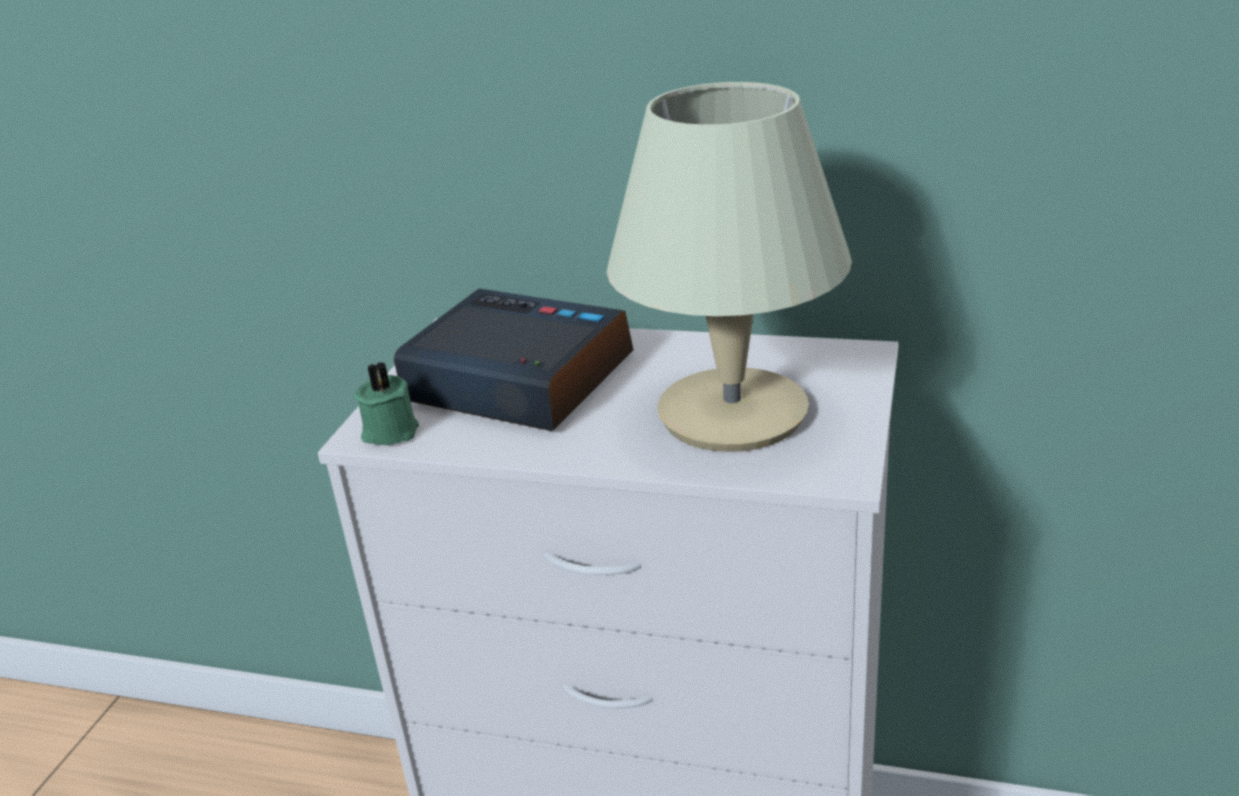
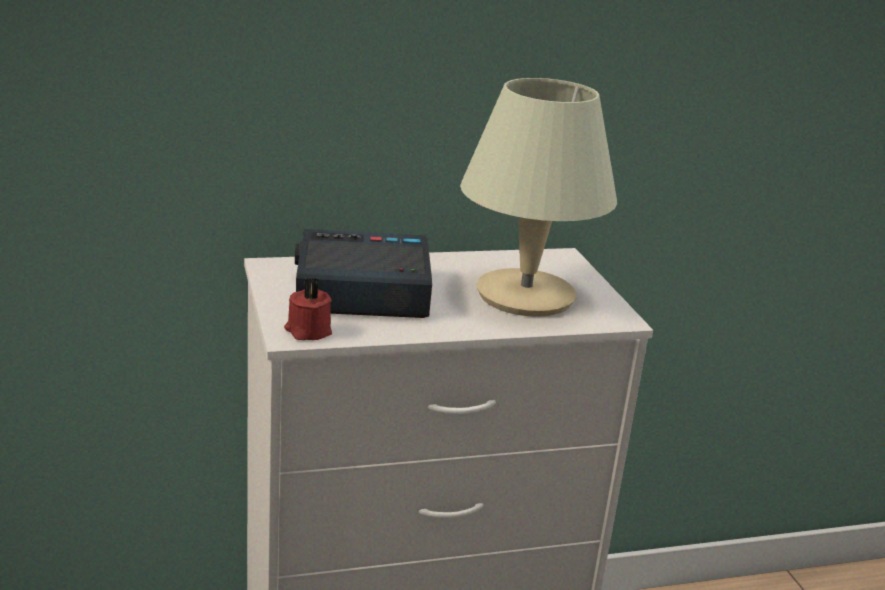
camera: 35 degrees left, 5 degrees down
(389, 431) = (307, 331): green candle -> red candle

